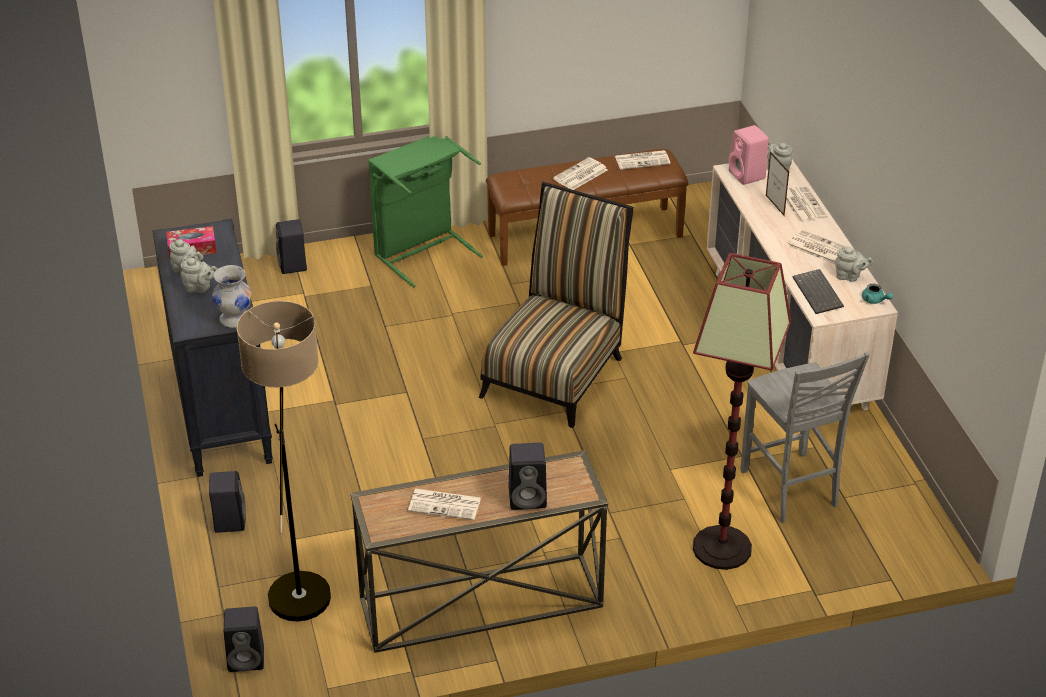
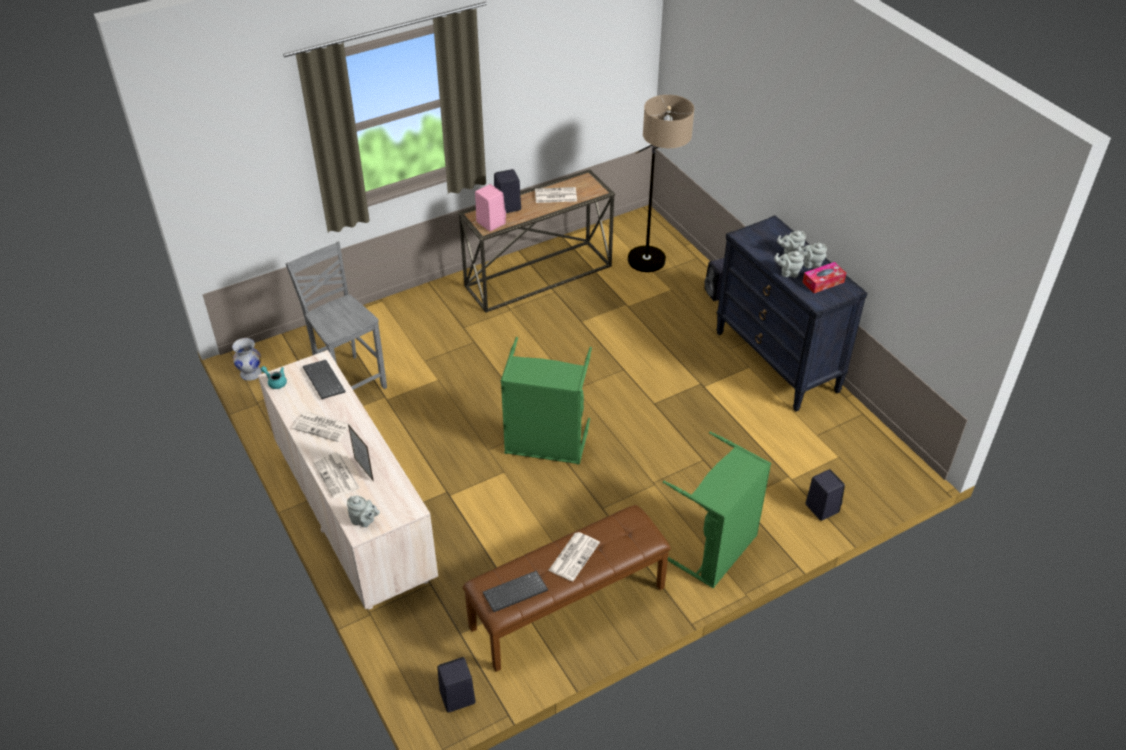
camera: 165 degrees right, 5 degrees up
(235, 319) = (747, 236): white vase -> white vase (250, 373)
(247, 658) = (655, 228): black speaker -> black speaker (456, 698)
(556, 371) = (546, 444): chair -> green laundry basket
(643, 160) = (515, 593): newspaper -> keyboard
(721, 548) = (395, 332): floor lamp -> none
(747, 175) = (393, 505): pink speaker -> pink speaker (490, 222)
(849, 277) = (295, 401): grey teapot -> grey teapot (788, 273)

